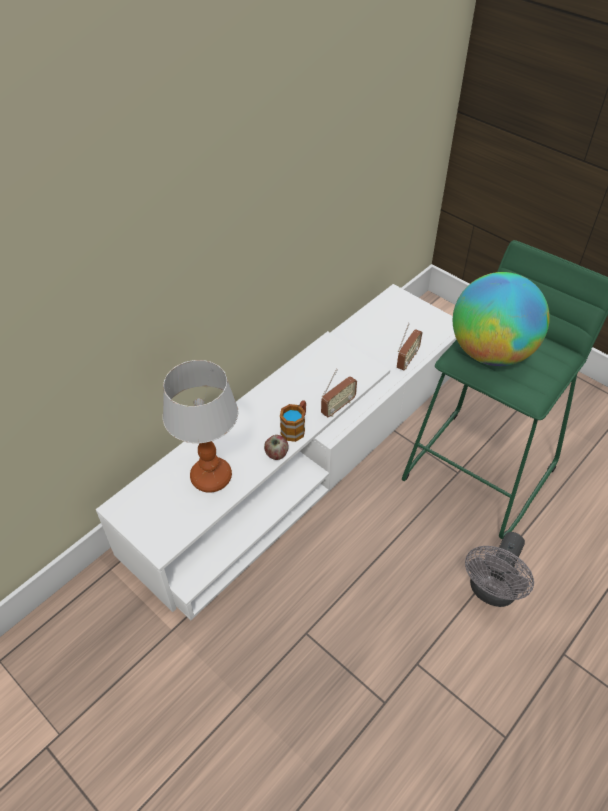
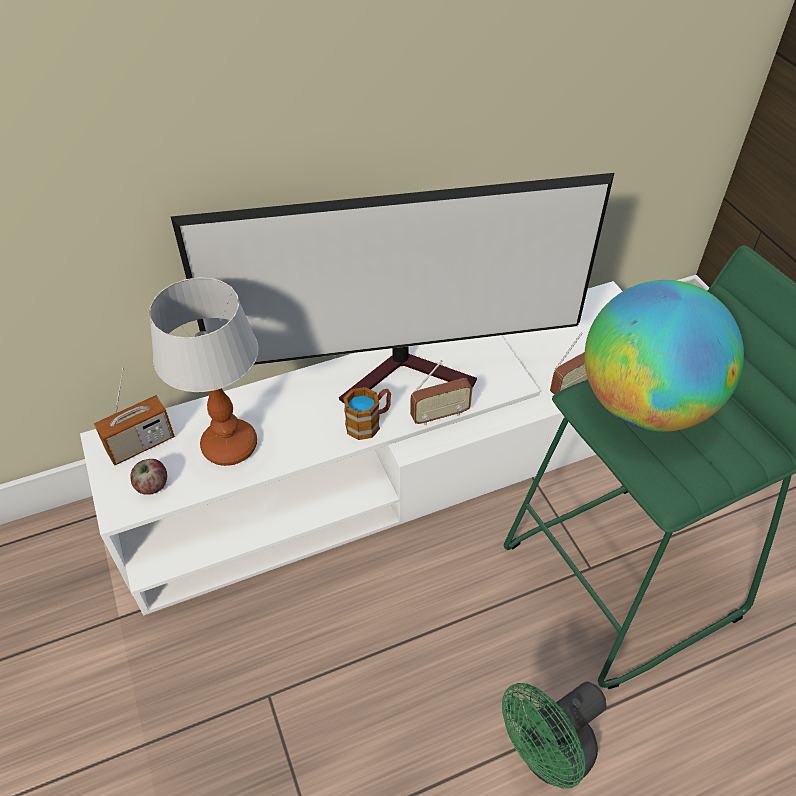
camera: 25 degrees right, 0 degrees up
(147, 500) = (141, 445): none -> radio
(276, 454) = (324, 447): apple -> apple (152, 486)
(301, 387) = (408, 374): none -> television
(491, 591) = (546, 755): grey fan -> green fan

